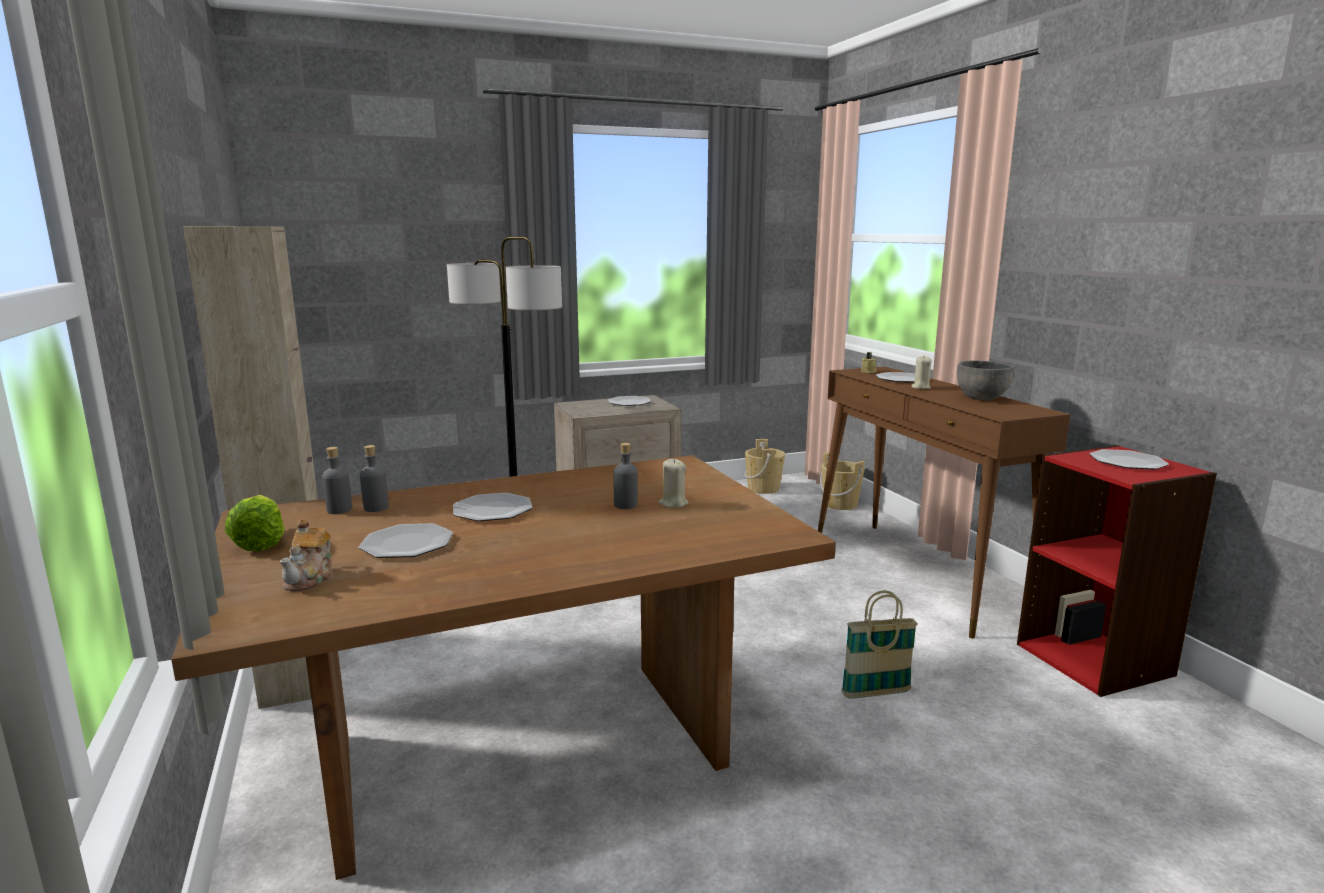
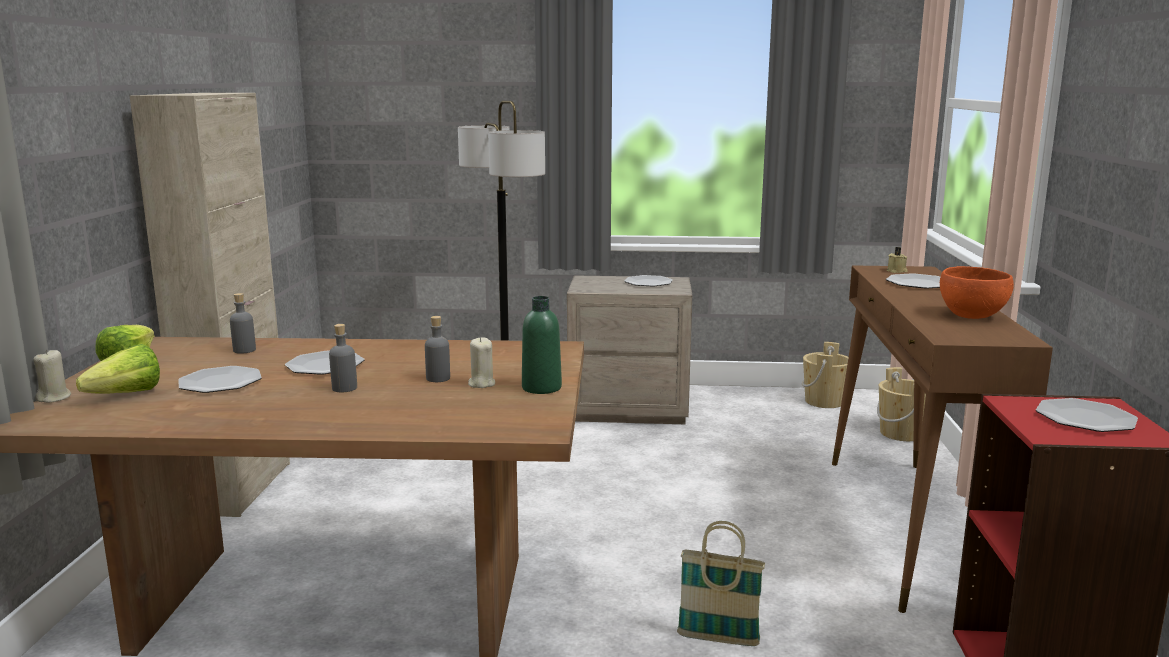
camera: 25 degrees right, 0 degrees up
(311, 578) = (119, 397): teapot -> lettuce
(339, 510) = (217, 348): grey bottle -> grey bottle (344, 388)
(730, 499) = (541, 388): none -> green bottle
(920, 387) = (921, 295): beige candle -> beige candle (54, 398)
(981, 398) = (971, 316): grey bowl -> orange bowl

